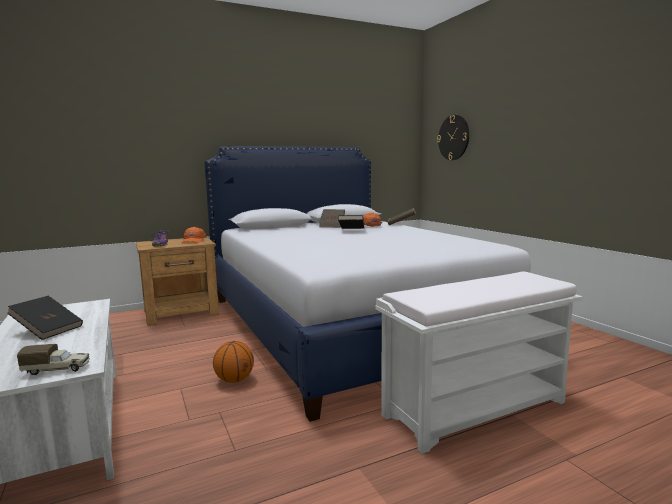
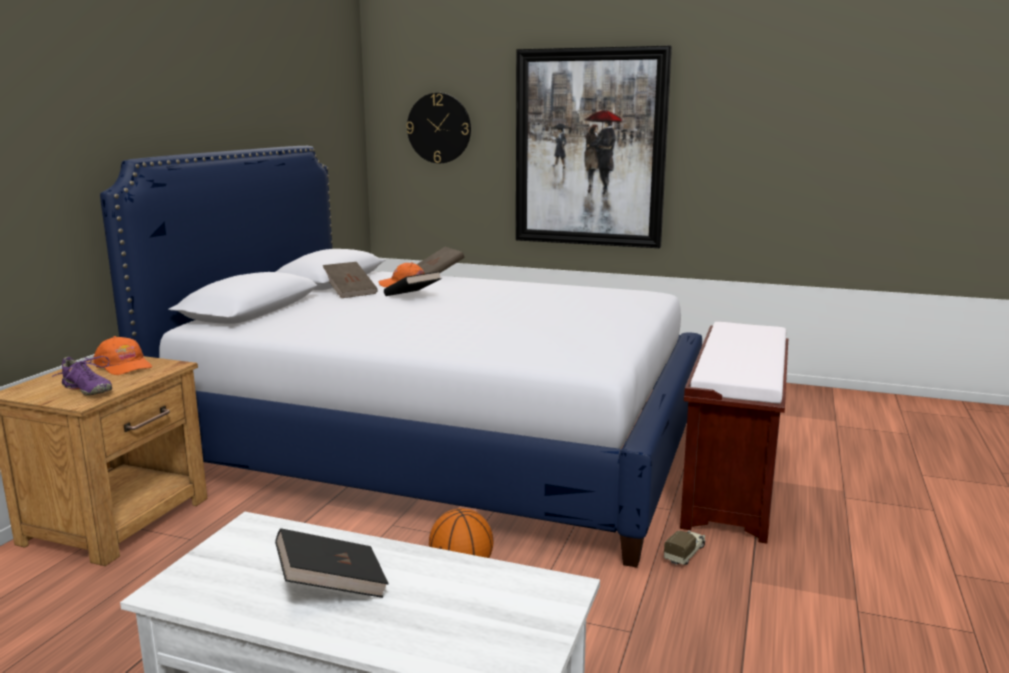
camera: 45 degrees left, 5 degrees up
(57, 369) = (543, 606): toy truck -> toy truck (685, 554)
(476, 408) = (730, 485): white bench -> brown bench
(536, 143) = (590, 148): none -> picture

